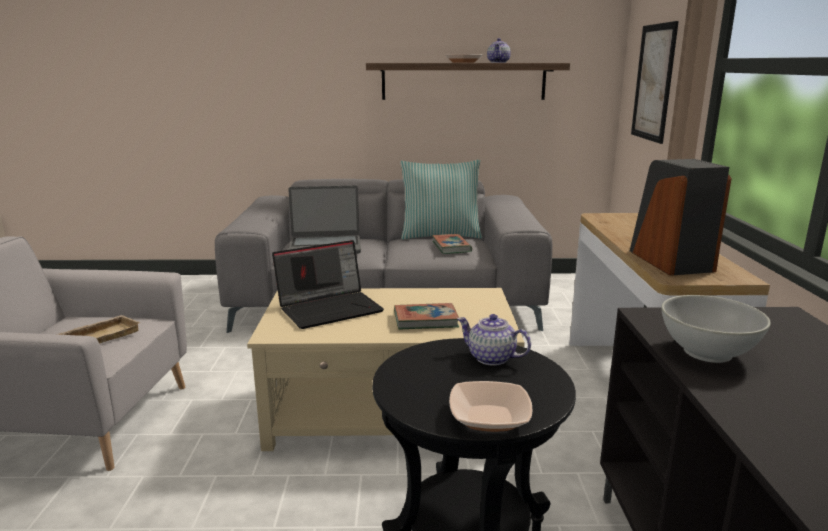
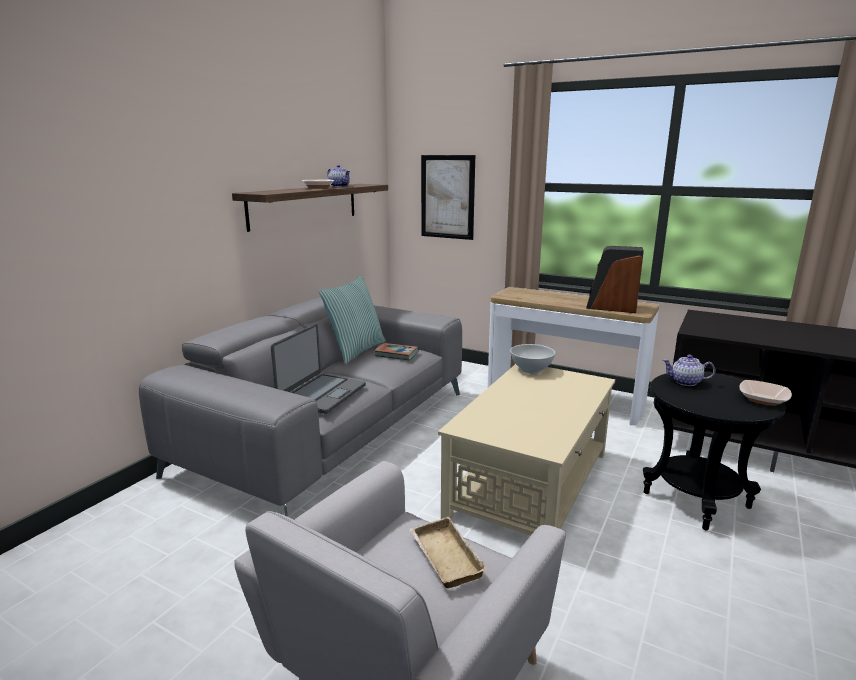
camera: 60 degrees left, 0 degrees up
(330, 308) = (510, 419): laptop -> none
(426, 320) = (561, 394): book -> none
(490, 358) = (685, 382): teapot -> teapot turned 45 degrees clockwise
(707, 352) = (743, 335): white bowl -> white bowl (531, 369)

